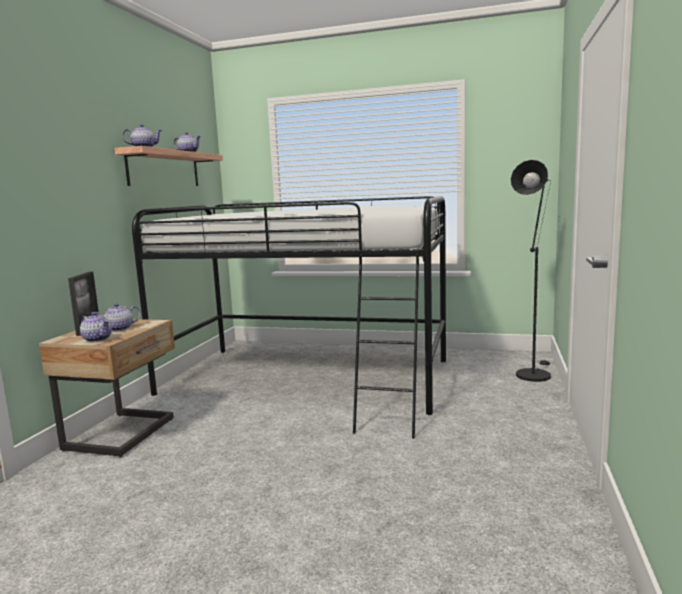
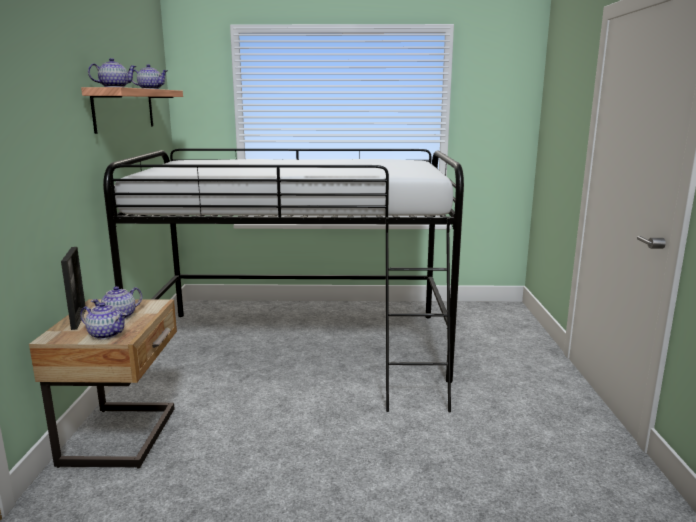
camera: 15 degrees left, 5 degrees up
(533, 373) = (520, 327): black floor lamp -> none

